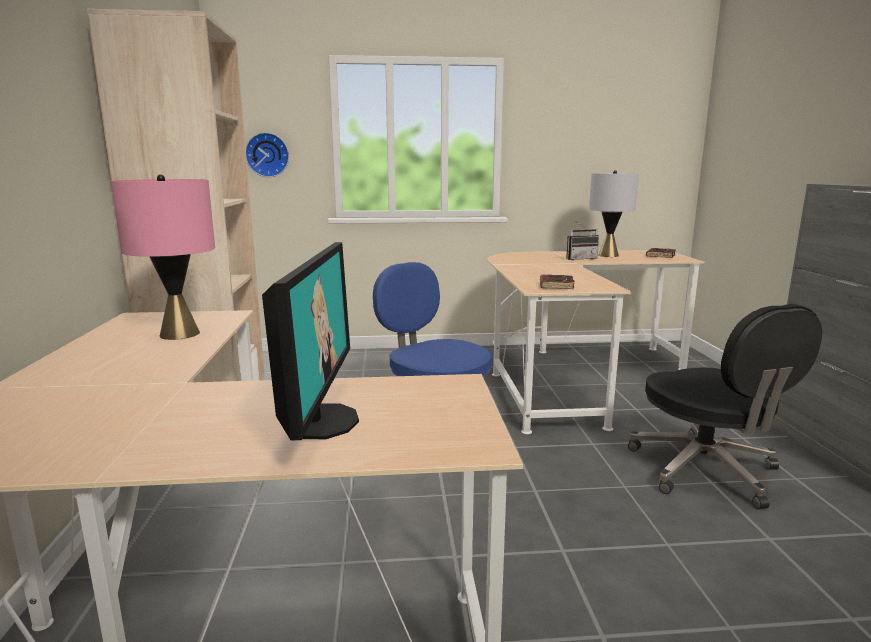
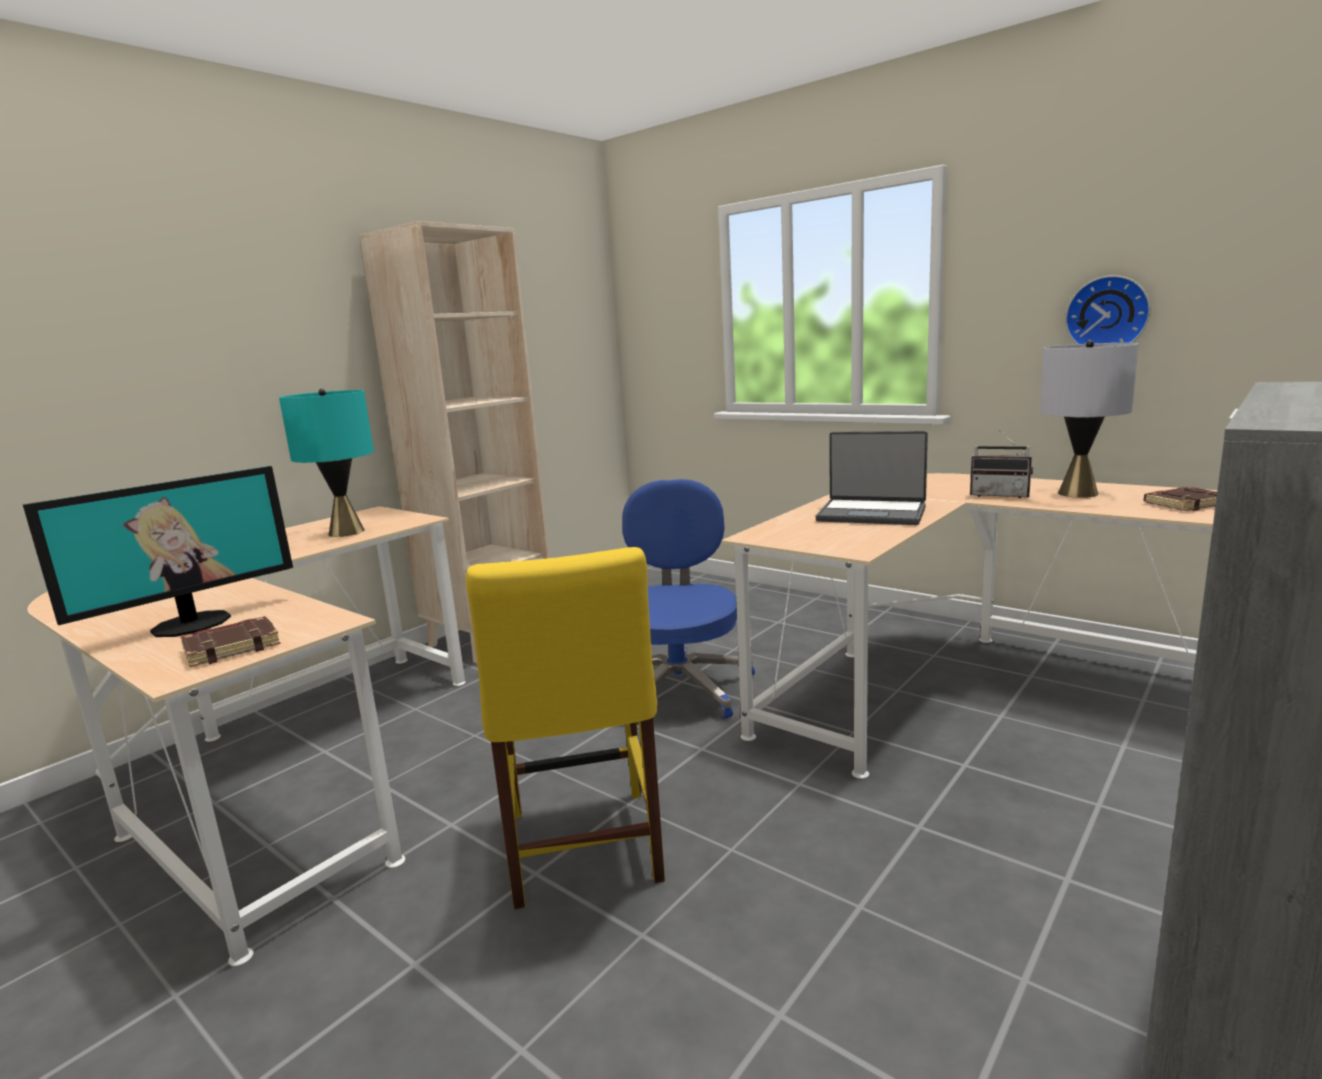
camera: 45 degrees right, 0 degrees up
(180, 334) = (346, 532): pink table lamp -> turquoise table lamp
(267, 155) = (661, 336): wall clock -> wall clock (1107, 314)
(554, 272) = (872, 514): none -> laptop
(555, 285) = (797, 534): brown book -> brown book (232, 647)
(563, 526) = (582, 852): none -> yellow chair
(706, 471) = (885, 889): black office chair -> none

